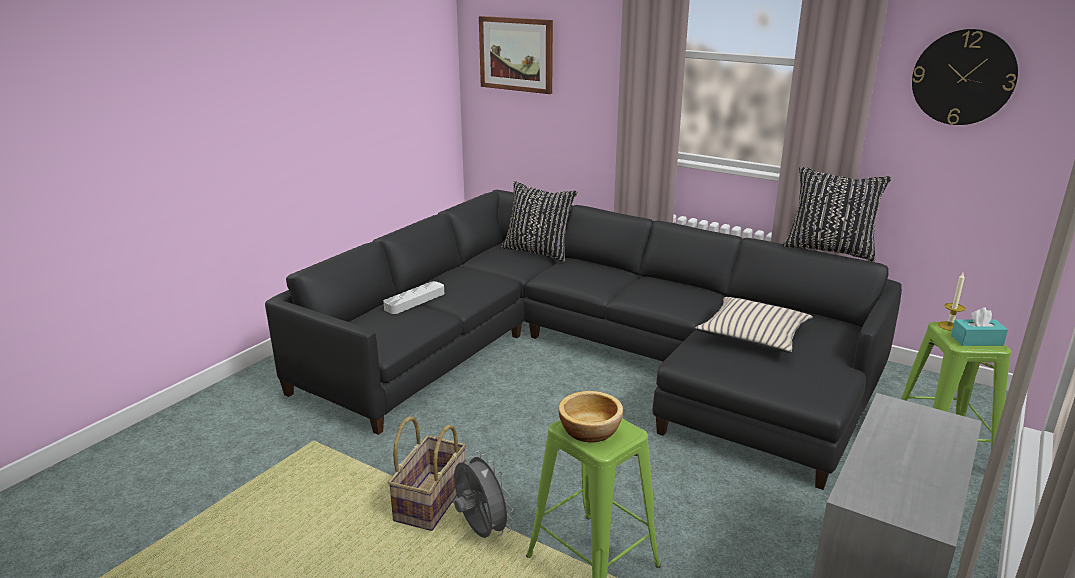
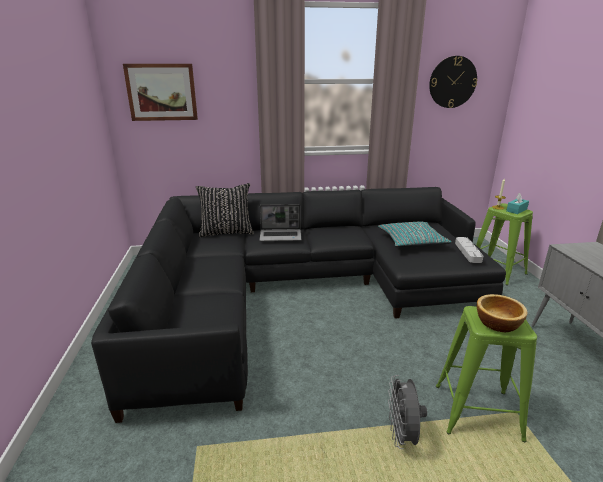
camera: 40 degrees left, 0 degrees up
(415, 301) = (196, 292): grey tray -> grey tray (468, 252)
(429, 500) = (345, 436): basket -> none
(480, 531) = (402, 436): grey fan -> grey fan turned 105 degrees counterclockwise
(589, 274) = (281, 236): none -> laptop
(753, 334) = (411, 241): beige pillow -> turquoise pillow
(829, 249) = (407, 186): black pillow -> none

